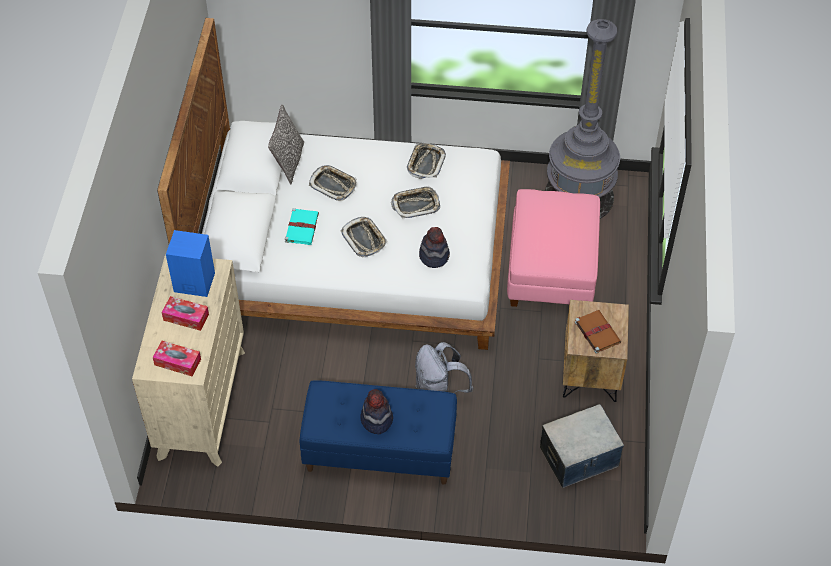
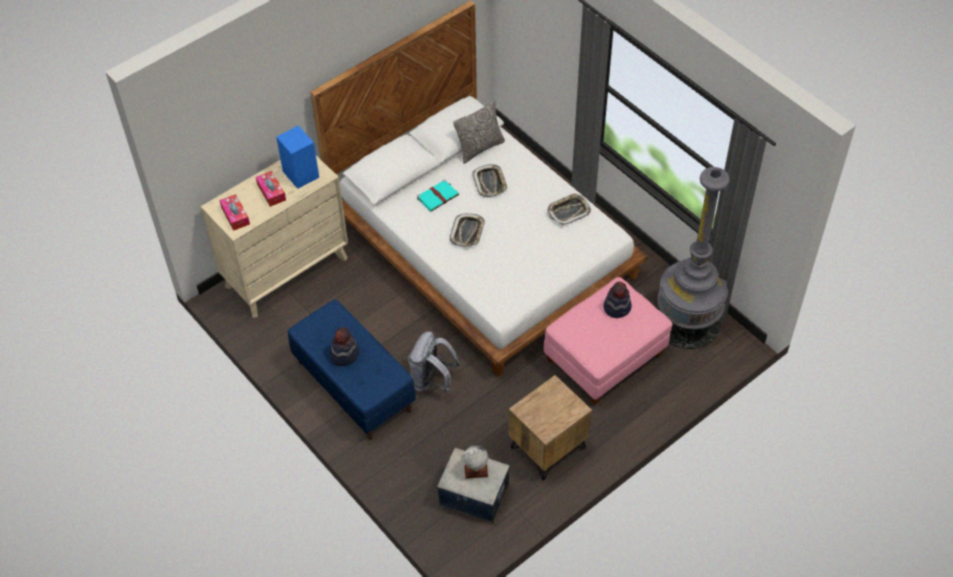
camera: 45 degrees right, 0 degrees up
(416, 205) = (529, 234): tray -> none
(434, 256) = (499, 276): hat -> hat (617, 307)
(580, 429) = (476, 471): none -> globe
(596, 332) = (546, 410): brown book -> none

